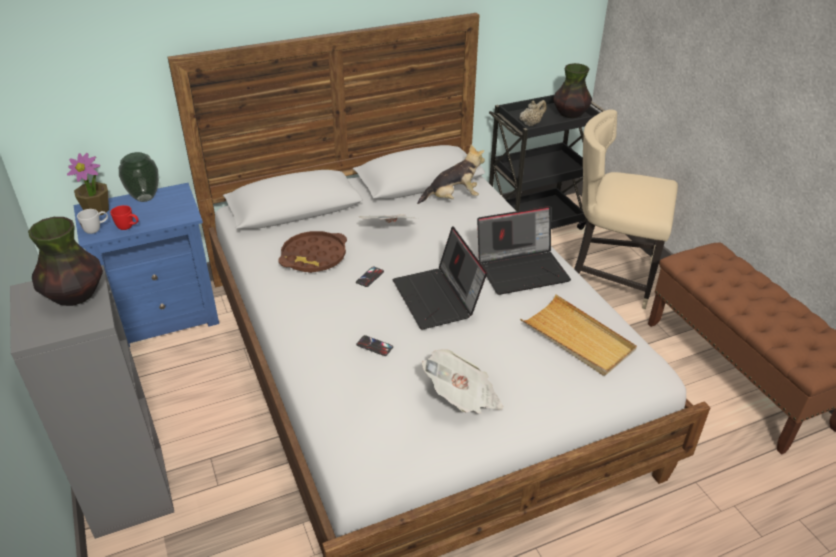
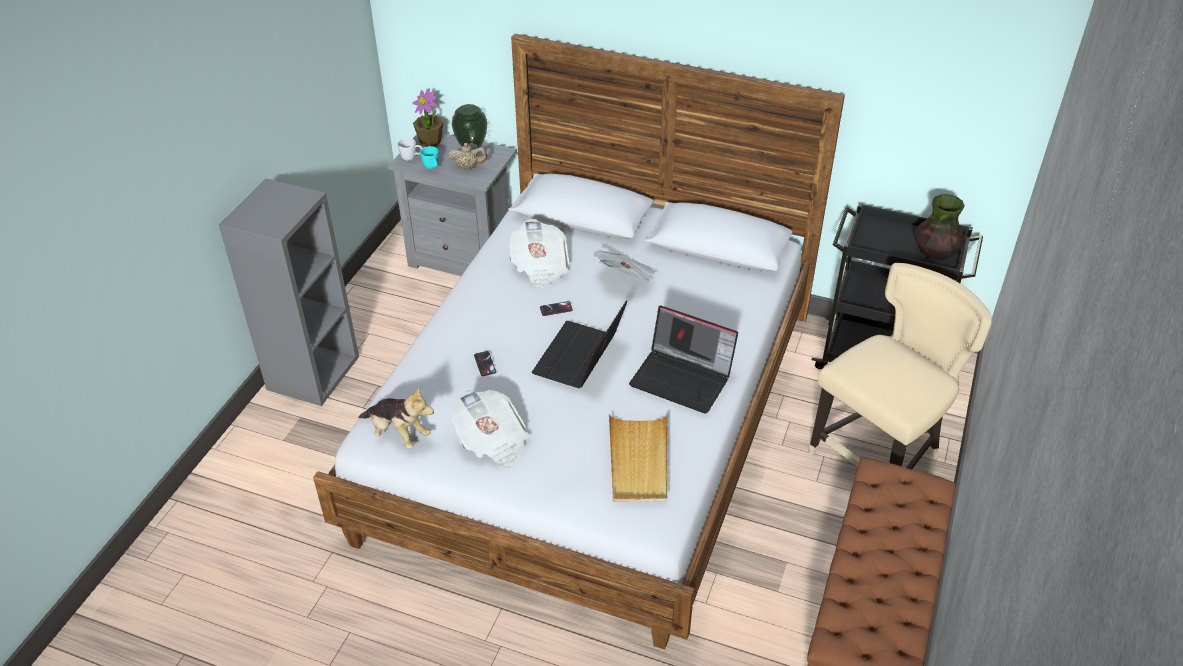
camera: 45 degrees right, 5 degrees up
(75, 295) = (287, 206): vase -> none
(128, 228) = (432, 168): red mug -> turquoise mug
(165, 316) = (464, 258): blue nightstand -> grey nightstand
(314, 257) = (540, 267): brown tray -> newspaper
(453, 198) = (722, 279): plush toy -> plush toy (398, 434)
(531, 124) = (874, 242): beige teapot -> beige teapot (468, 167)
(609, 276) = (878, 458): beige chair -> beige chair turned 75 degrees clockwise

